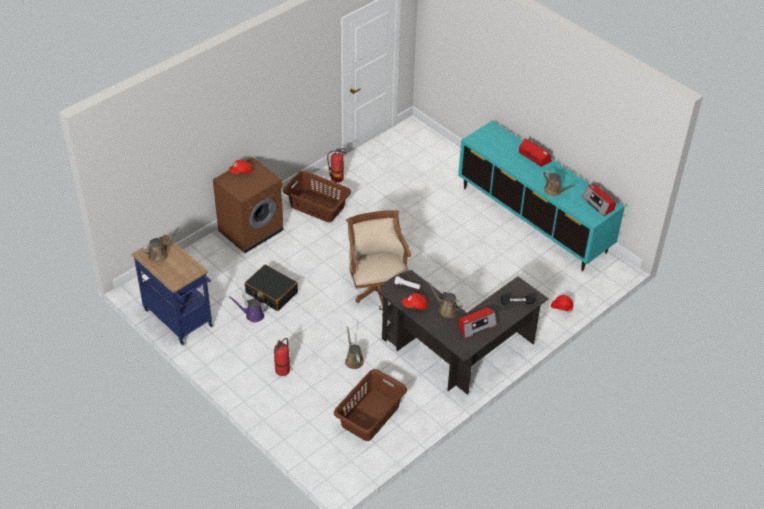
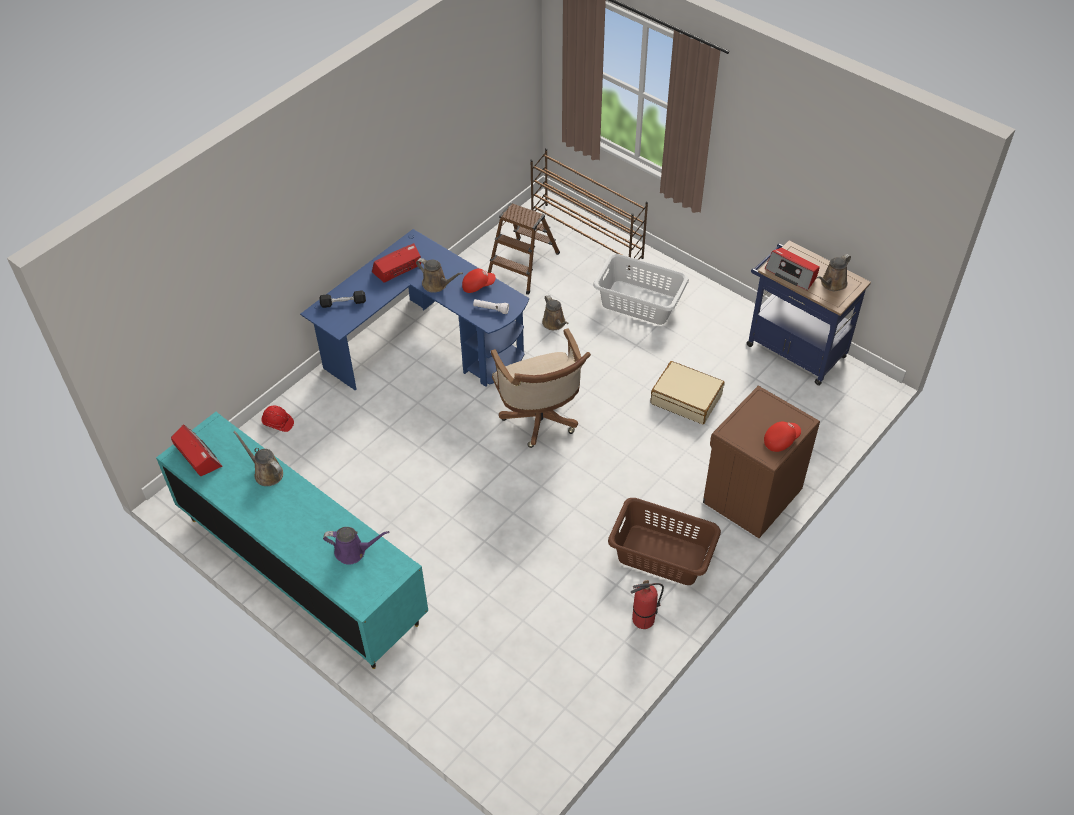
camera: 175 degrees right, 5 degrees up
(252, 315) = (700, 365): purple watering can -> purple watering can (353, 551)
(271, 293) = (686, 399): black suitcase -> beige suitcase
(282, 370) = (639, 302): fire extinguisher -> white laundry basket
(310, 438) = (586, 237): none -> brown shoe rack
(371, 416) = (523, 265): brown laundry basket -> brown step ladder
(457, 353) = (424, 345): black desk -> blue desk
(534, 157) = (291, 540): radio -> radio (792, 273)

